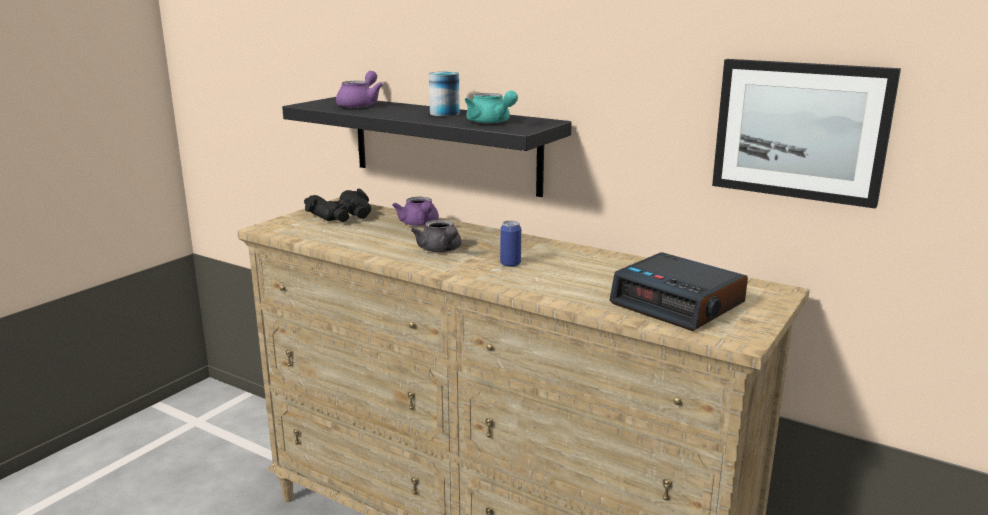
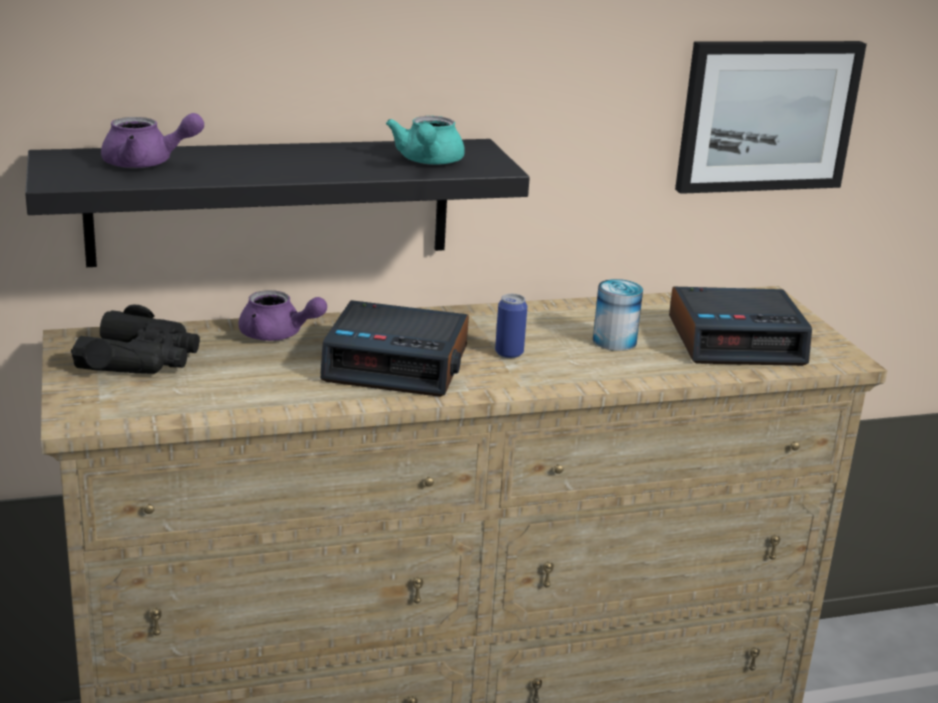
camera: 50 degrees left, 5 degrees up
(360, 105) = (147, 164): purple teapot -> purple teapot turned 120 degrees clockwise
(440, 250) = (398, 364): grey teapot -> alarm clock
(444, 113) = (319, 157): can -> can (614, 341)
(491, 122) = (428, 162): turquoise teapot -> turquoise teapot turned 90 degrees clockwise

